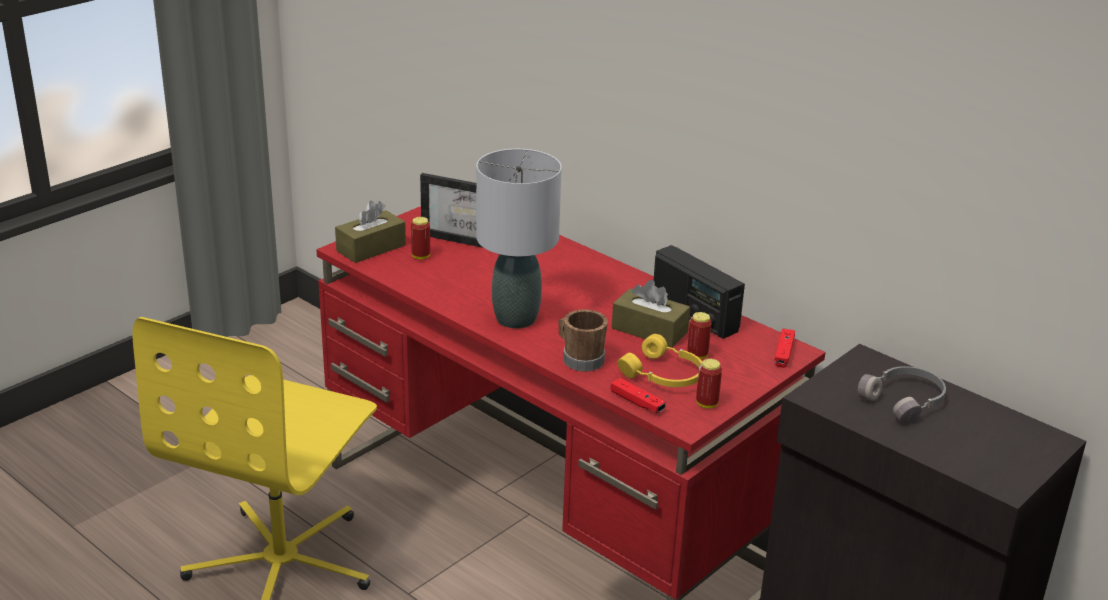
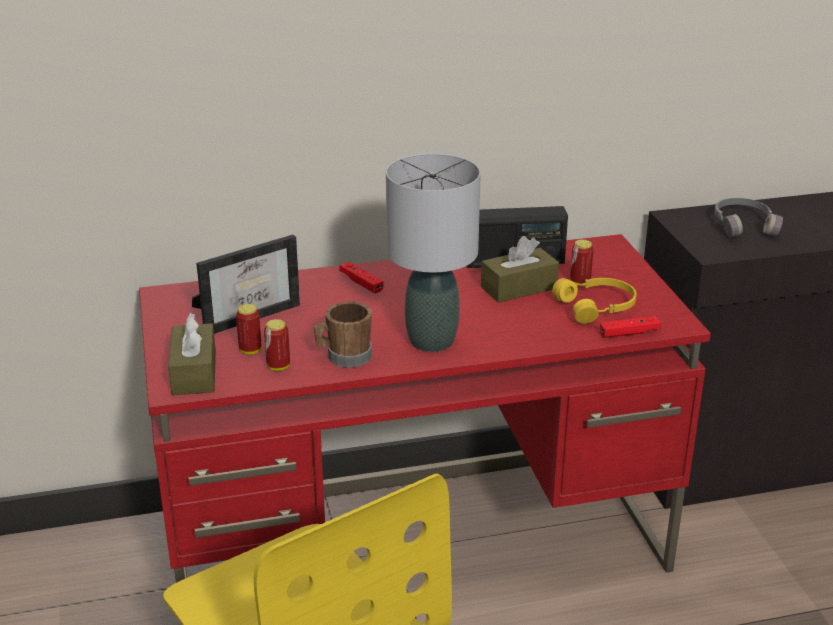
camera: 55 degrees left, 0 degrees up
(579, 359) = (534, 334): brown mug -> brown mug (344, 357)
(706, 404) = (657, 305): can -> can (278, 367)
(783, 353) = (609, 249): red game controller -> red game controller (361, 283)

